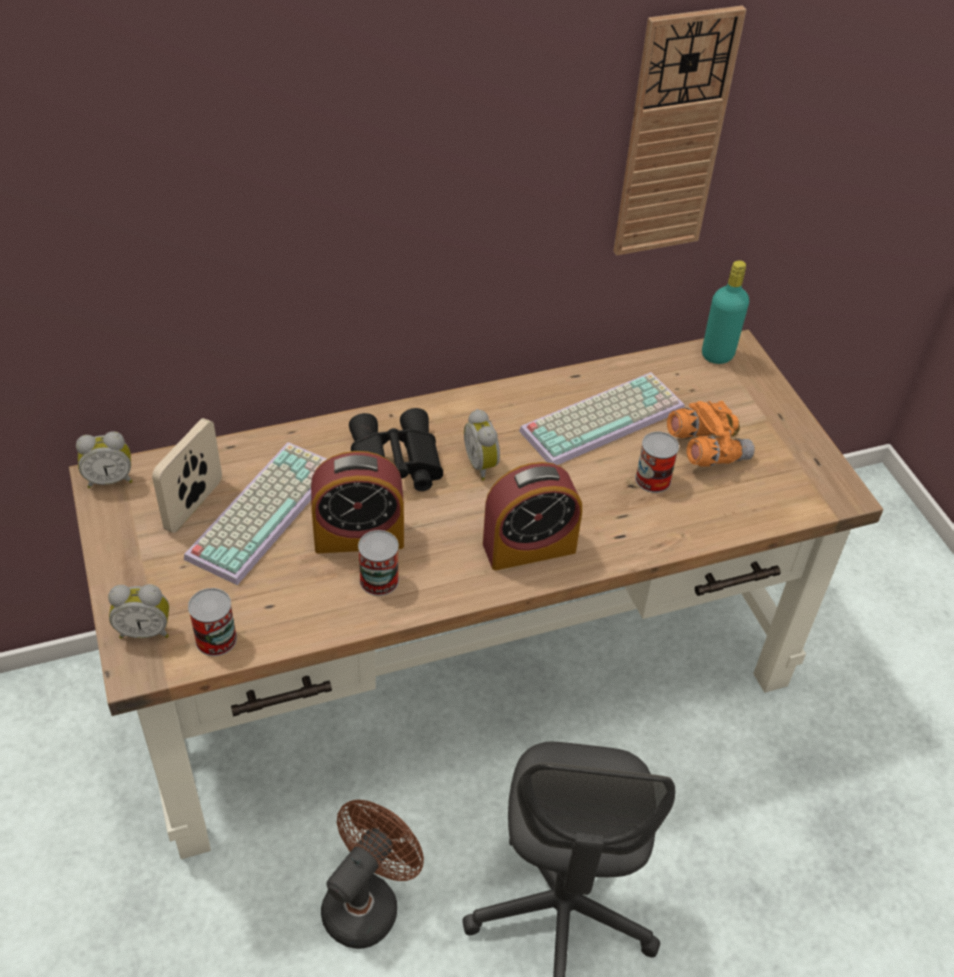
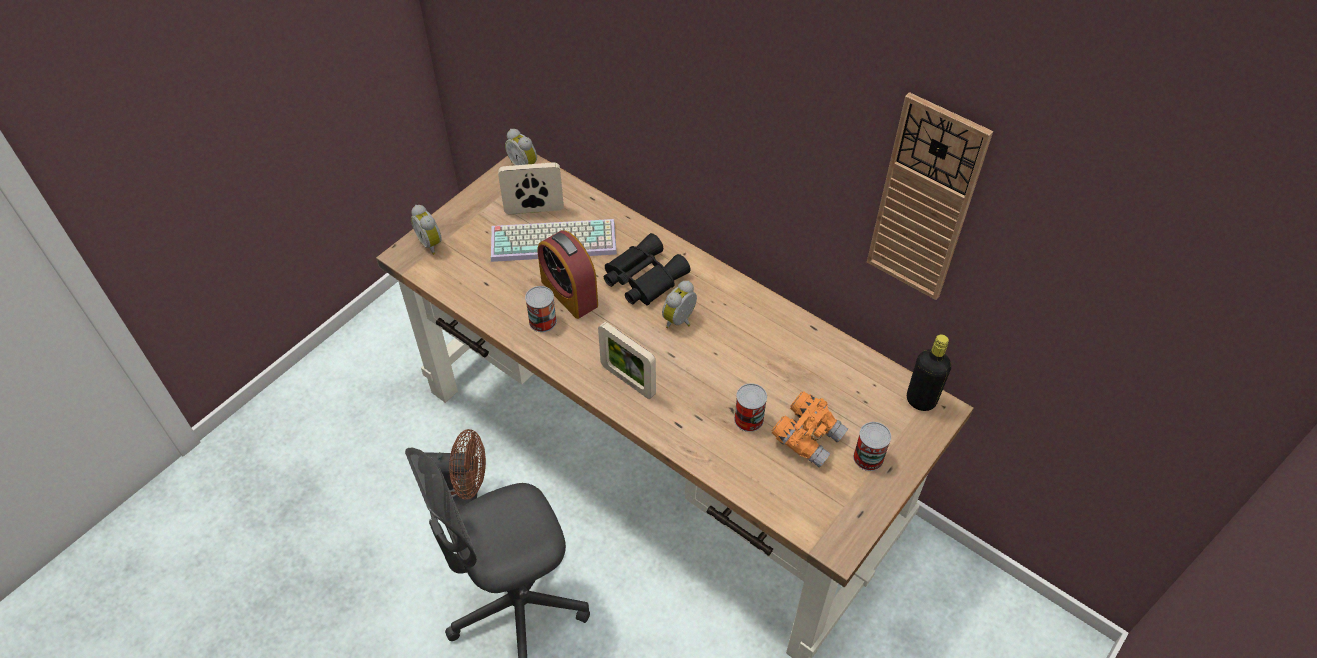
camera: 60 degrees right, 5 degrees up
(216, 639) = (446, 275): can -> can (868, 457)
(529, 547) = (628, 380): alarm clock -> picture frame
(602, 417) = (785, 362): keyboard -> none
(717, 355) = (921, 400): turquoise bottle -> black bottle

